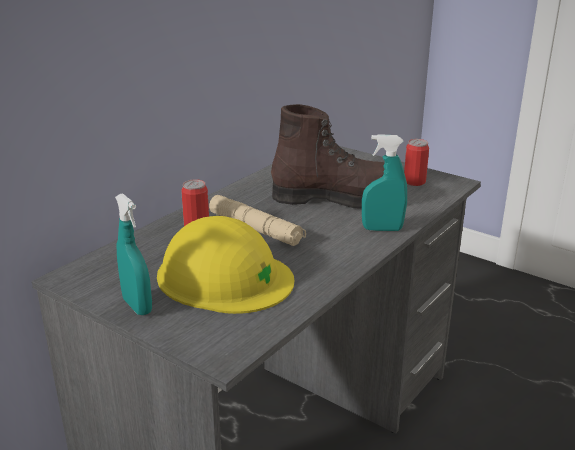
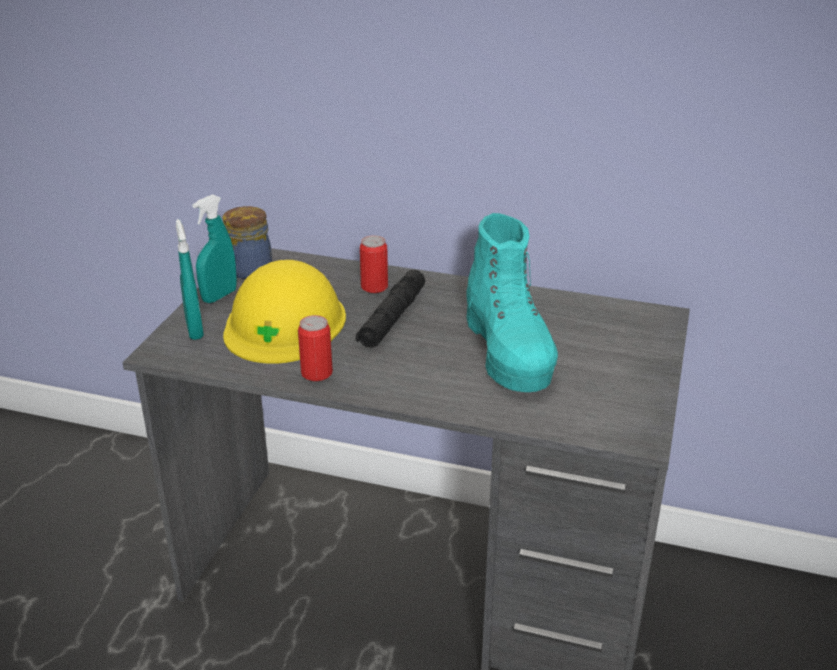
camera: 70 degrees right, 5 degrees up
(95, 283) = (248, 269): none -> jar
(255, 229) = (392, 318): beige flashlight -> black flashlight
(337, 198) = (508, 352): brown boot -> turquoise boot
(382, 229) = (444, 396): turquoise spray bottle -> turquoise spray bottle (194, 330)
(414, 182) = (610, 402): can -> can (317, 373)

